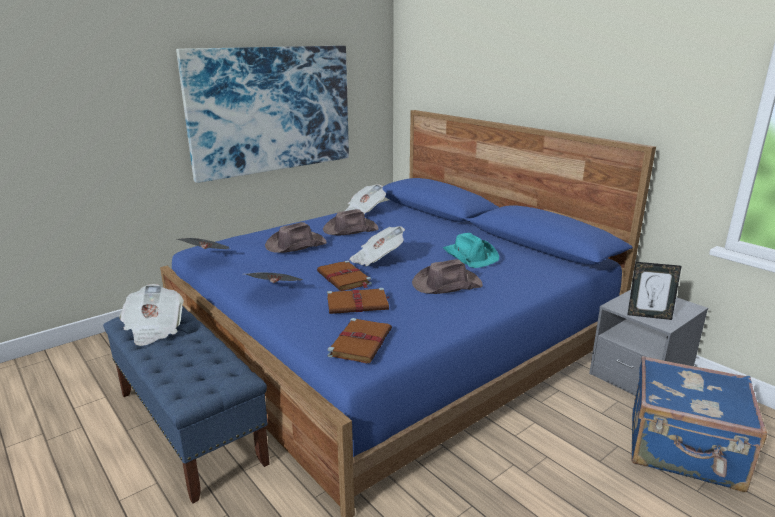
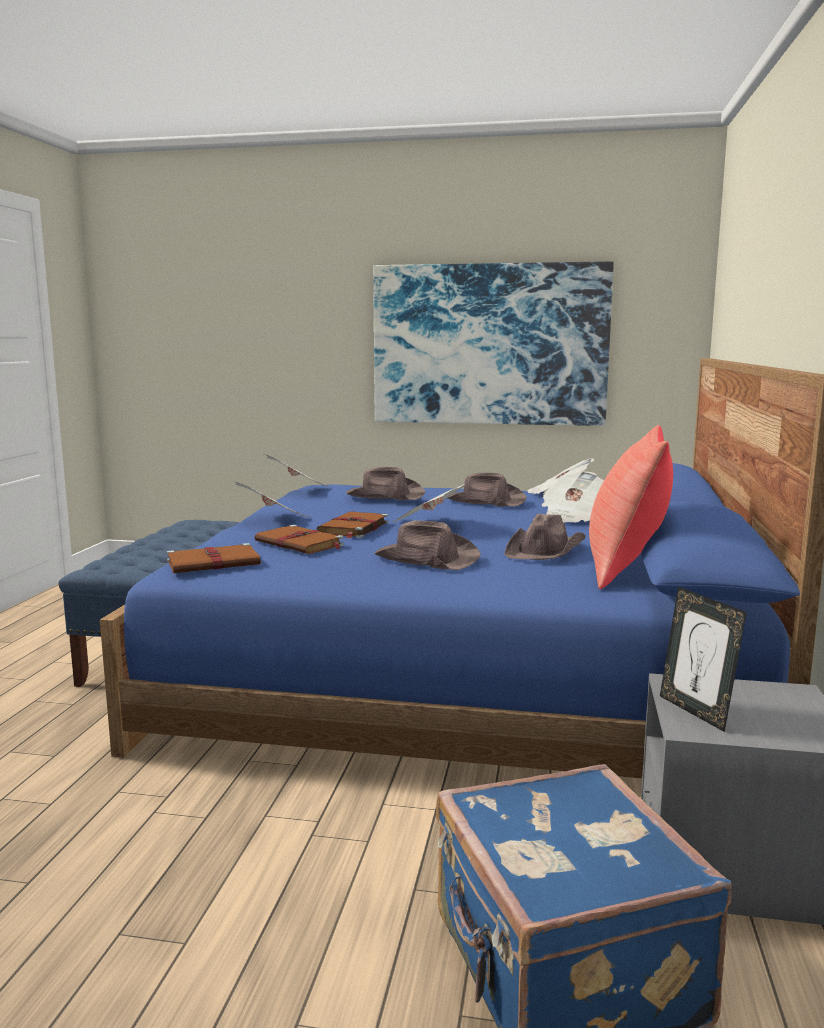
camera: 50 degrees right, 10 degrees down
(154, 329) = (181, 531): newspaper -> newspaper (572, 517)
(470, 256) = (545, 550): turquoise hat -> brown hat
(524, 254) = (626, 568): none -> red pillow

